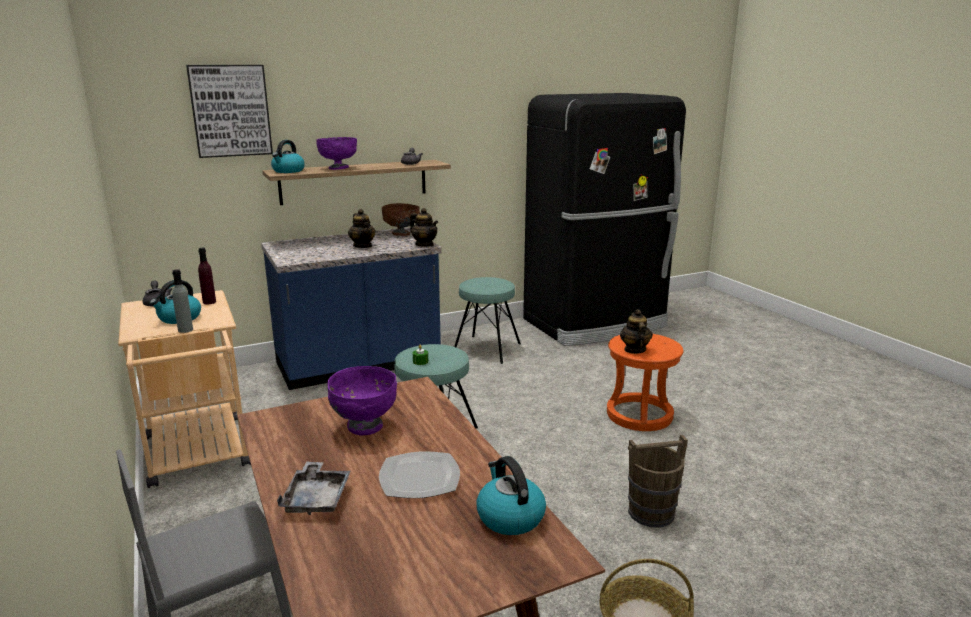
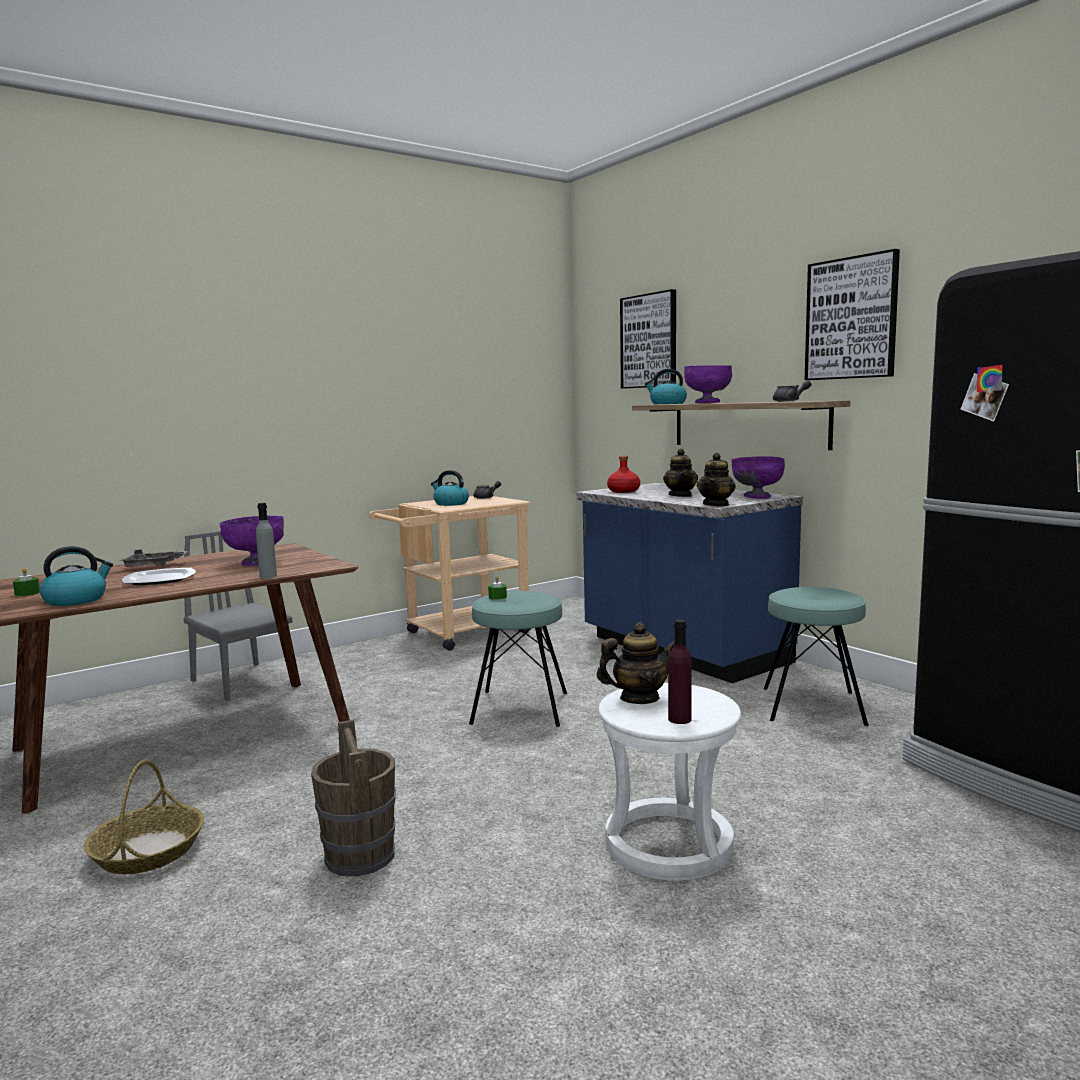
camera: 80 degrees right, 10 degrees down
(185, 330) = (421, 506): grey bottle -> grey bottle (268, 576)
(209, 302) = (493, 503): purple bottle -> purple bottle (679, 719)
(306, 255) = (623, 491): none -> red bottle
(363, 246) = (680, 496): teapot -> teapot turned 60 degrees counterclockwise
(401, 234) = (757, 497): brown bowl -> purple bowl
(432, 105) = (851, 318): none -> picture
(446, 572) = (27, 593): none -> green candle
(639, 415) = (667, 844): orange stool -> white stool

